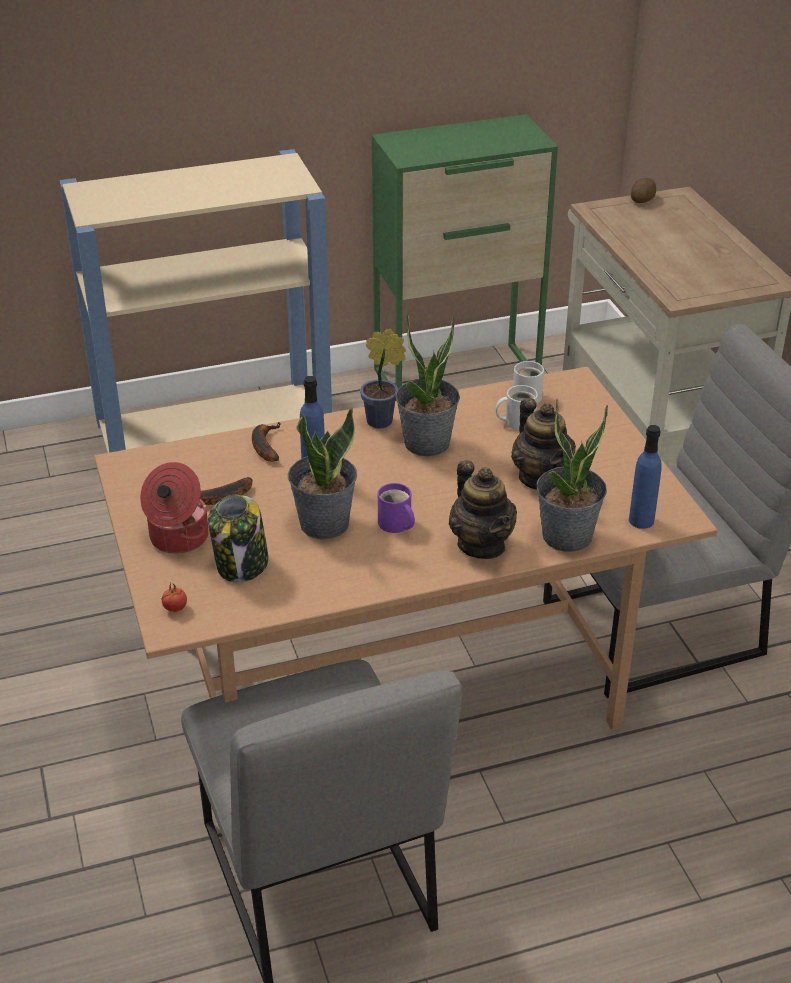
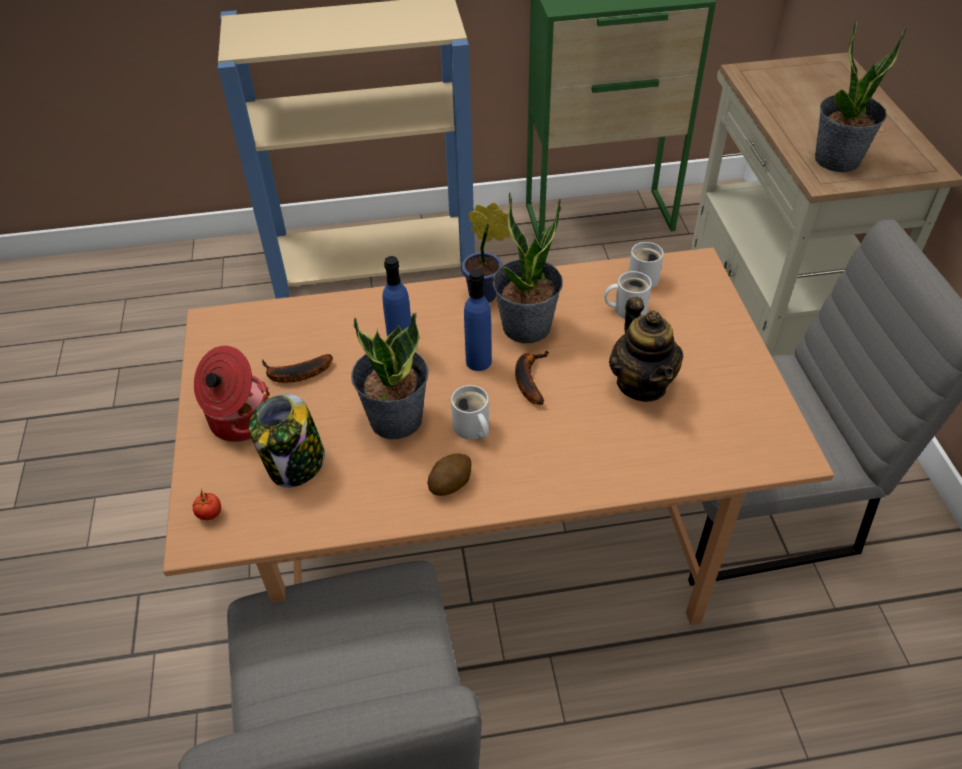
camera: 10 degrees right, 10 degrees up
(264, 445) = (358, 314): banana -> banana (528, 379)
(395, 525) = (471, 429): purple mug -> white mug
(481, 544) = (560, 466): teapot -> none
(567, 536) = (658, 465): potted plant -> potted plant (837, 160)
(641, 520) = (746, 452): blue bottle -> blue bottle (478, 361)
(642, 199) = (796, 64): potato -> potato (450, 483)

